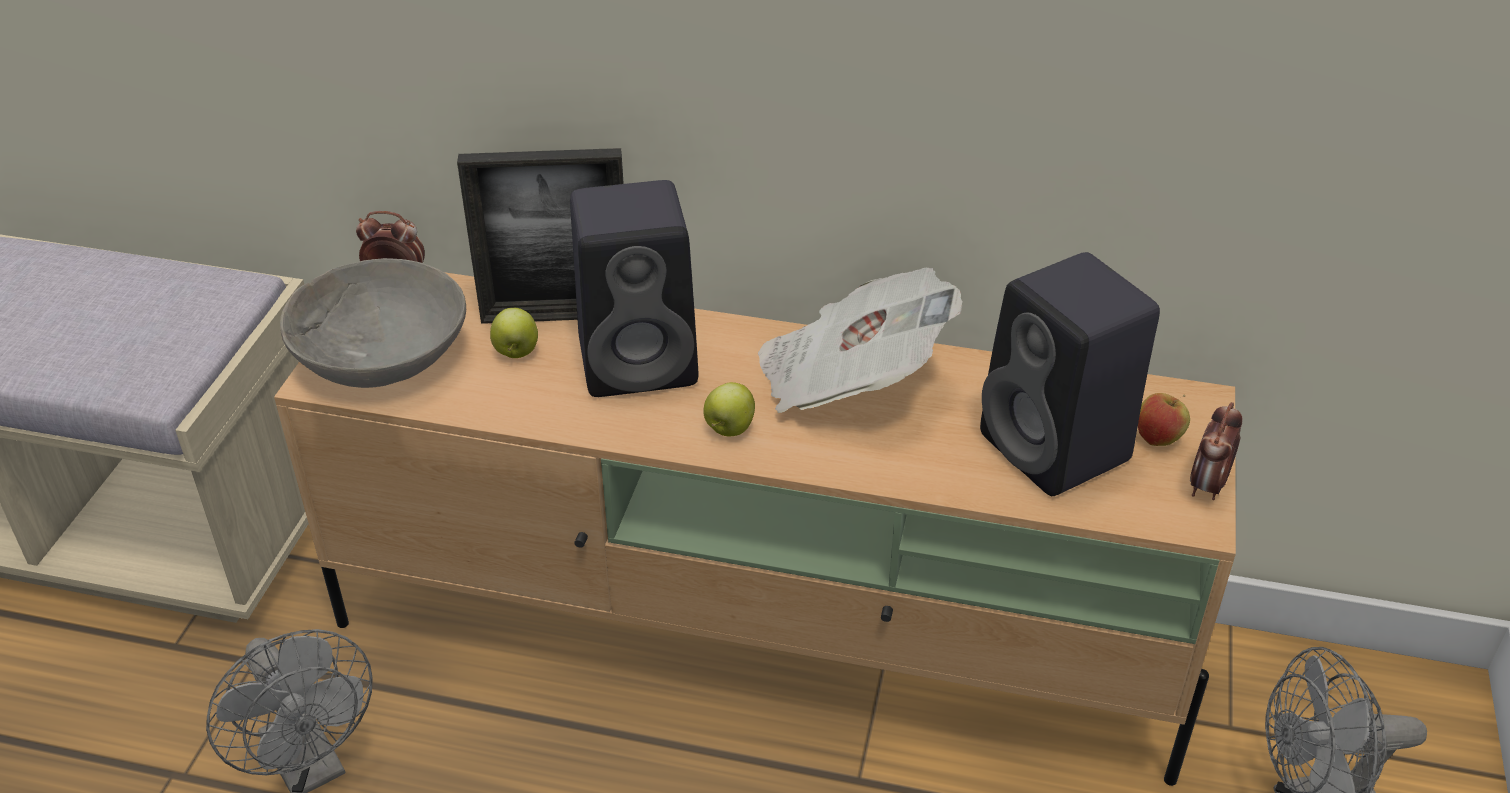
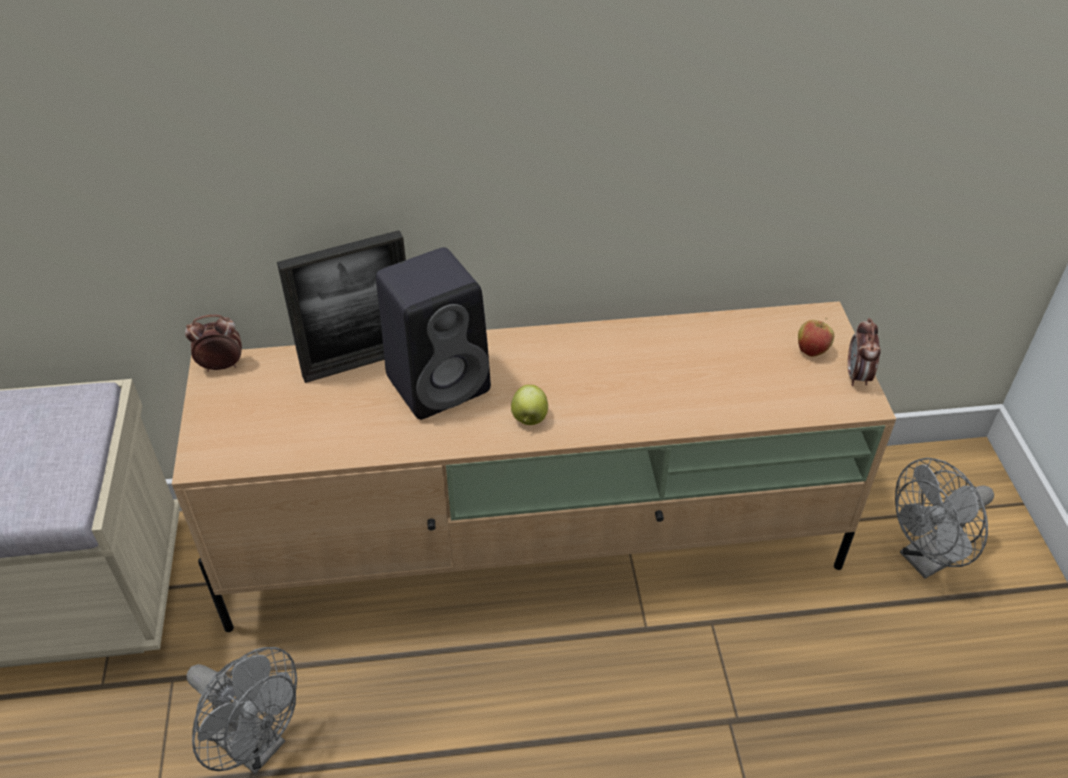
camera: 20 degrees left, 5 degrees up
(381, 357) = (241, 429): grey bowl -> none
(516, 352) = (344, 399): apple -> none
(850, 380) = (593, 359): newspaper -> none
(1058, 450) = (754, 375): black speaker -> none

